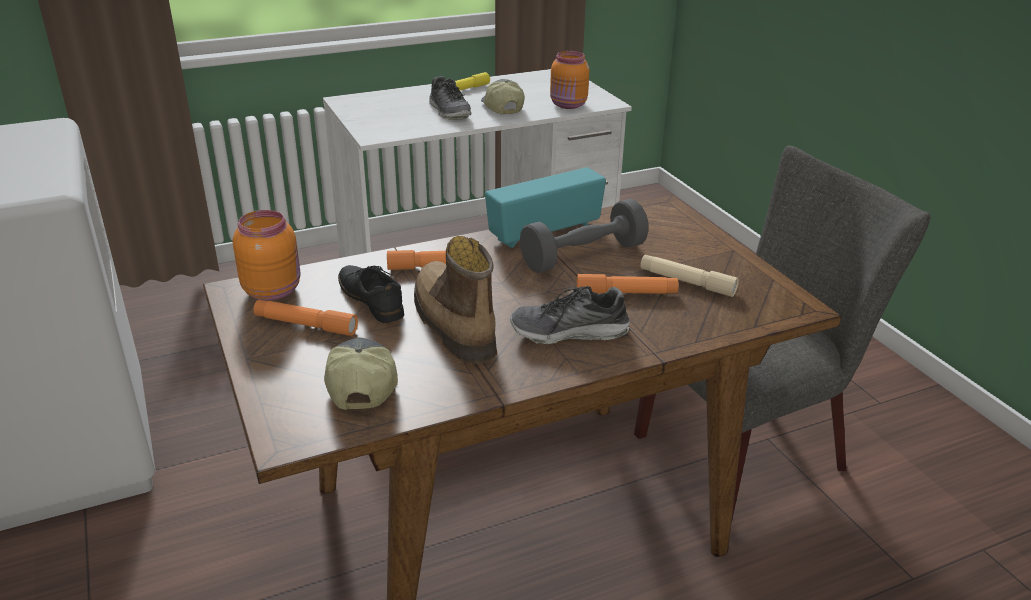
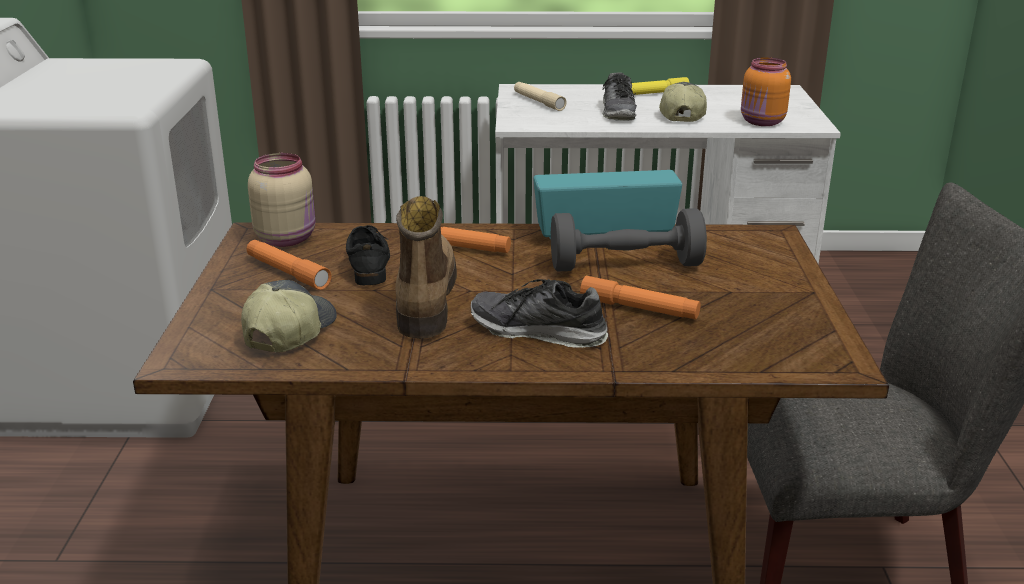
camera: 25 degrees right, 5 degrees down
(273, 290) = (287, 238): orange jar -> beige jar
(687, 282) = (722, 312): beige flashlight -> beige flashlight (538, 102)

